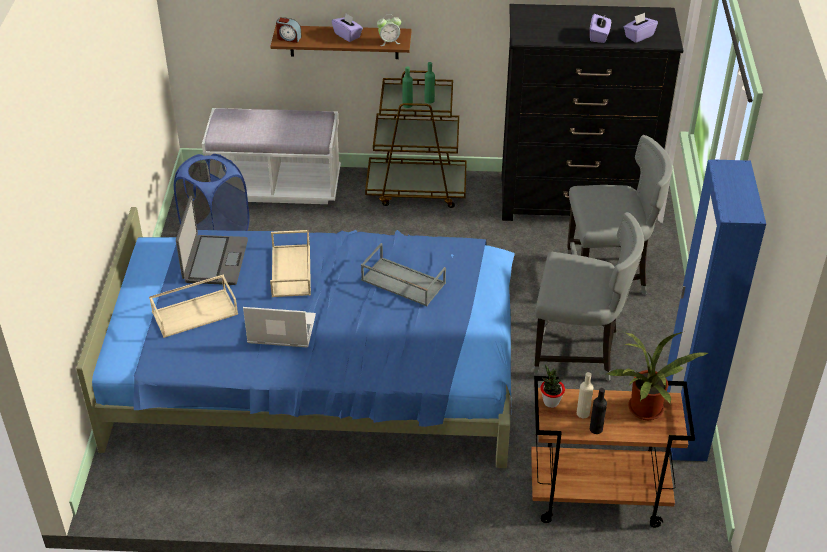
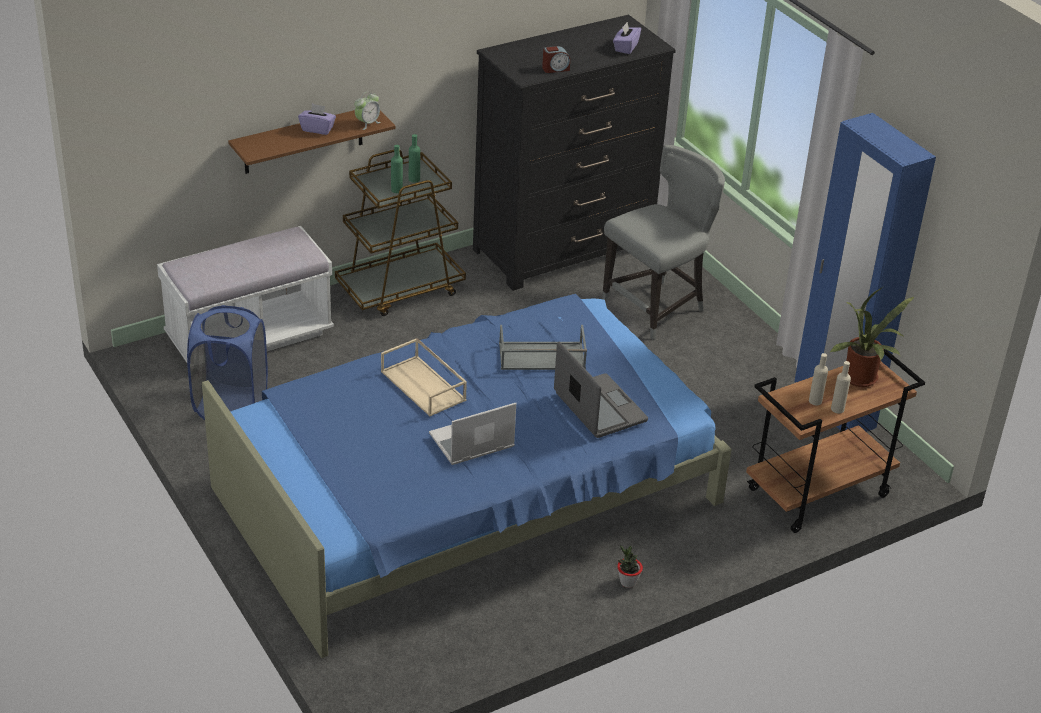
camera: 35 degrees left, 5 degrees down
(195, 312) = (366, 459): beige tray -> none
(214, 261) = (333, 406): laptop -> laptop (599, 408)
(288, 38) = (258, 149): alarm clock -> alarm clock (555, 69)
(551, 402) = (781, 402): potted plant -> potted plant (628, 582)
(577, 354) = (692, 383): grey chair -> none
(596, 429) = (837, 409): black bottle -> beige bottle
(599, 36) = (591, 57): purple tissue box -> none

